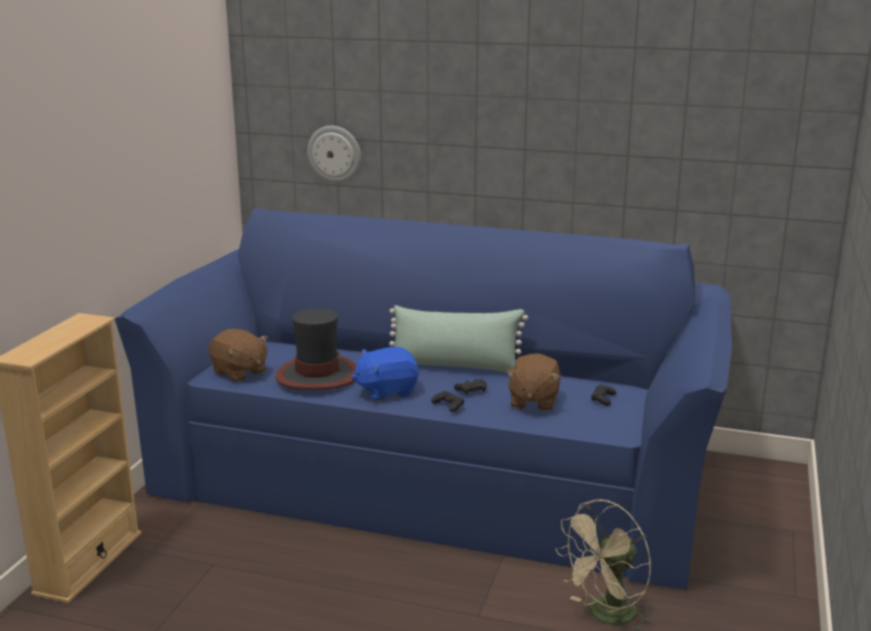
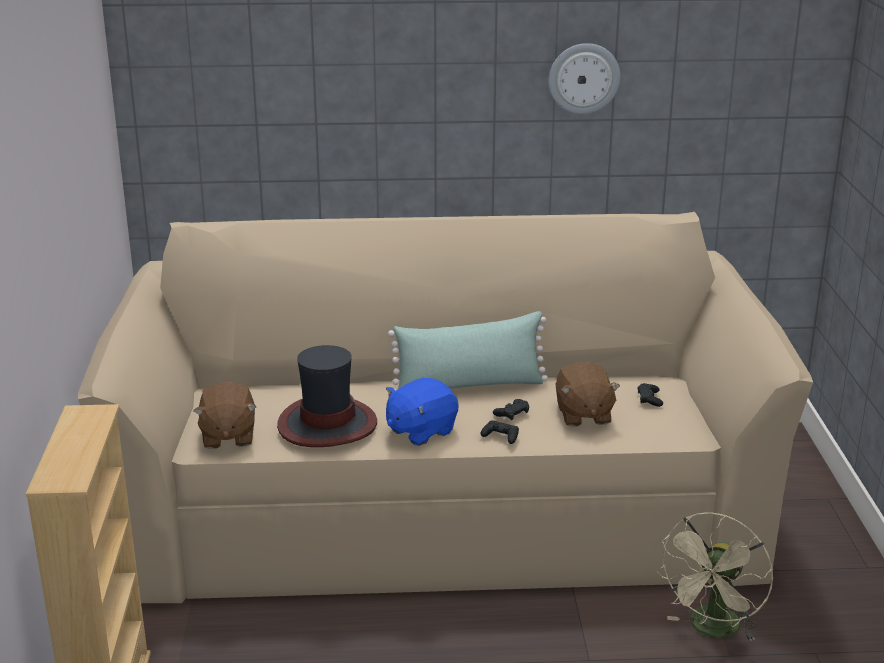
camera: 20 degrees left, 5 degrees up
(239, 372) = (227, 436): brown plush toy -> brown plush toy turned 60 degrees clockwise
(334, 154) = (256, 144): wall clock -> wall clock (584, 78)
(436, 473) = (441, 506): blue sofa -> beige sofa

